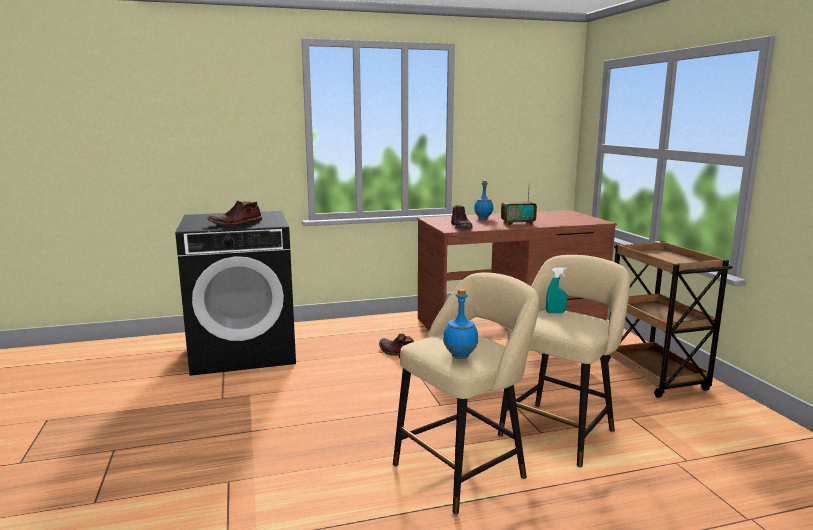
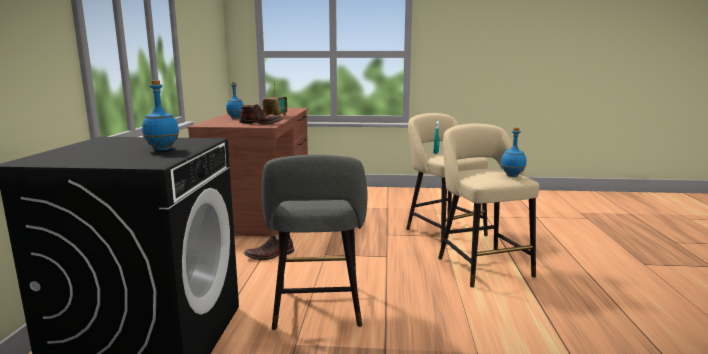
camera: 70 degrees left, 0 degrees up
(236, 224) = (163, 149): brown boot -> blue bottle
(304, 392) = (317, 310): none -> grey stool
(655, 377) = (389, 196): brown cart -> none

